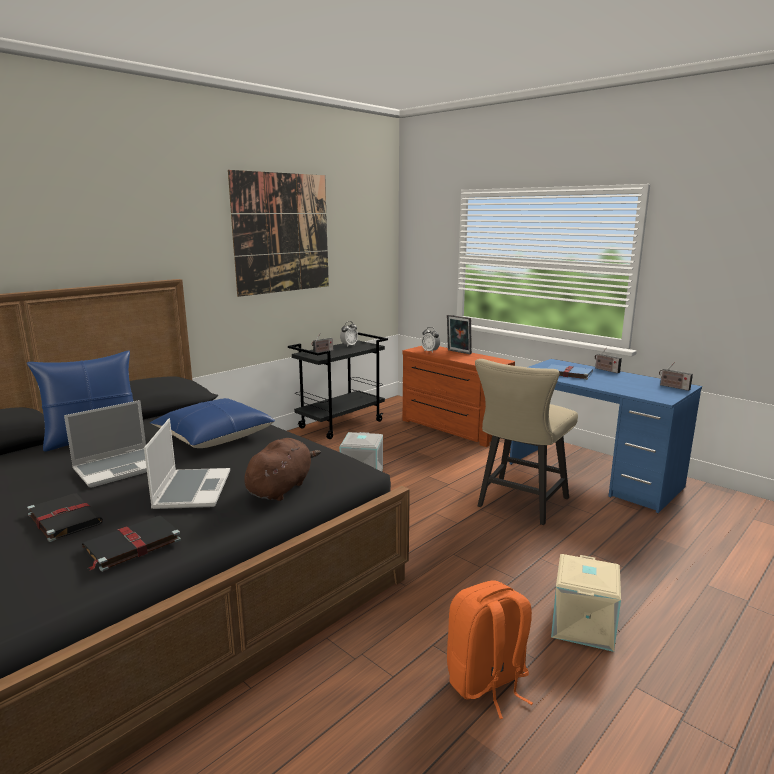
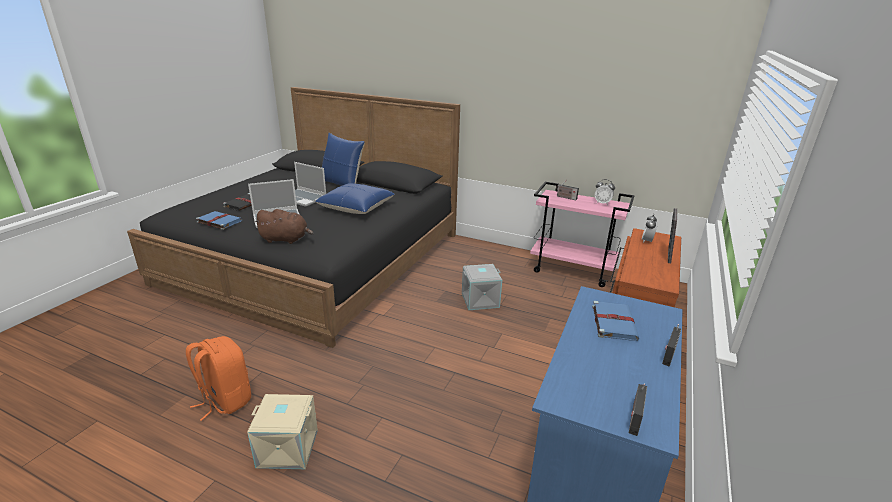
camera: 70 degrees right, 10 degrees up
(131, 545) = (219, 221): black book -> blue book
(282, 233) = (561, 80): picture -> none
(341, 424) = (573, 270): black cart -> pink cart
(519, 504) = (478, 397): beige chair -> none

